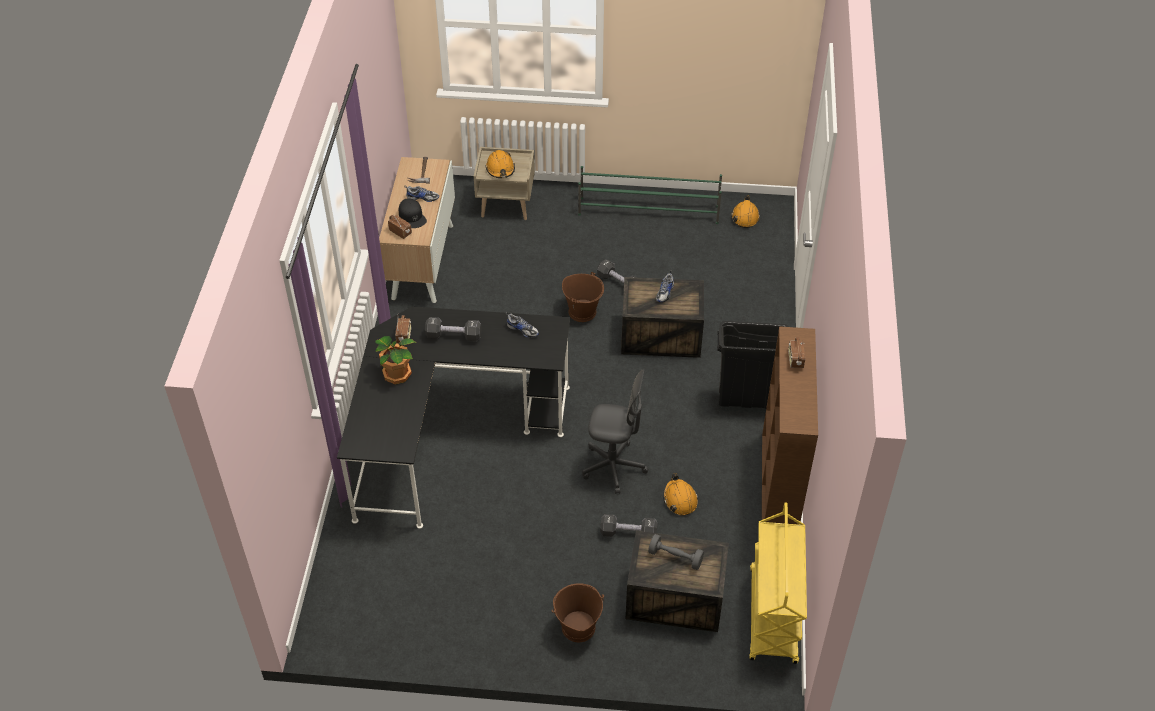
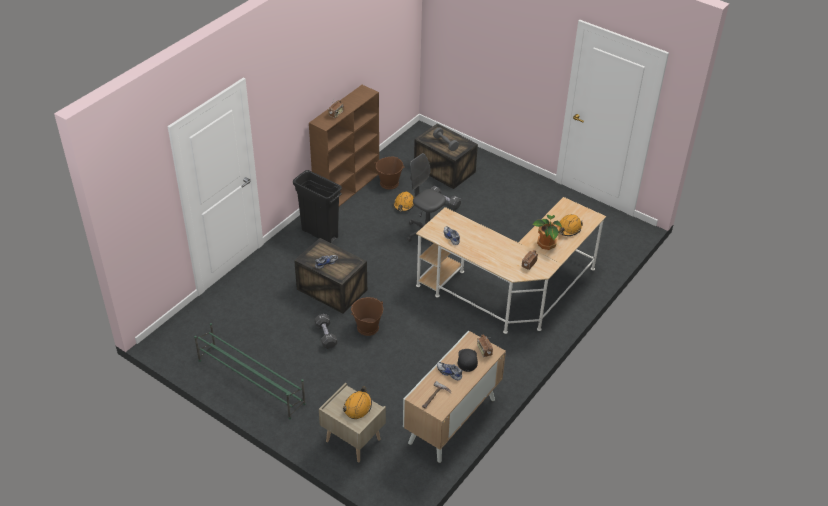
camera: 150 degrees left, 5 degrees down
(447, 433) = (510, 291): black desk -> beige desk
(453, 336) = (497, 251): black dumbbell -> none
(577, 627) = (501, 178): brown bucket -> brown bucket (389, 183)
(745, 216) = (190, 343): orange hard hat -> orange hard hat (568, 229)
(773, 616) = (404, 146): yellow cart -> none

